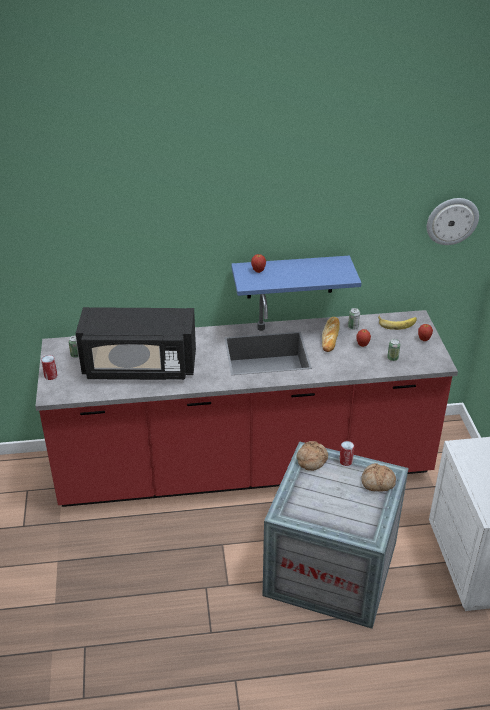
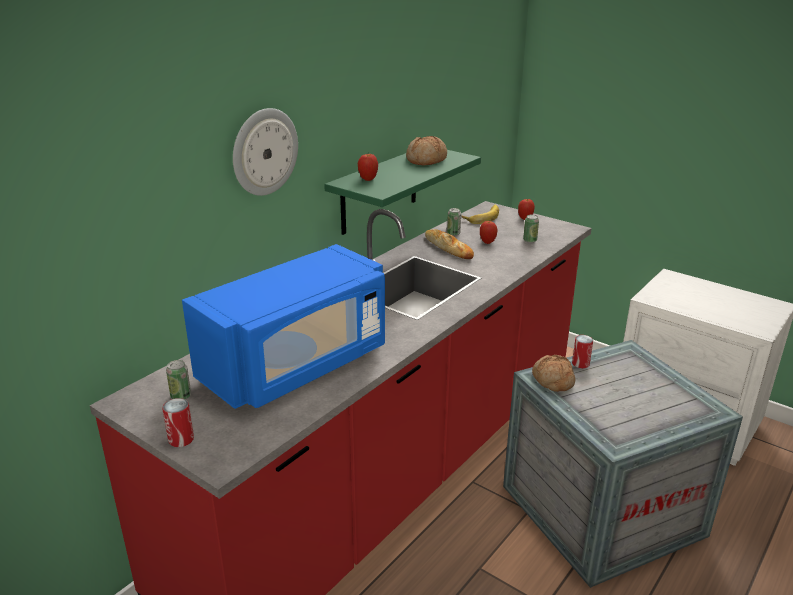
camera: 45 degrees left, 10 degrees down
(139, 367) = (297, 365): black microwave -> blue microwave
(290, 277) = (379, 190): blue shelf -> green shelf
(377, 483) = (634, 365): bread -> bread (427, 160)
(452, 221) = (495, 83): wall clock -> wall clock (264, 152)

